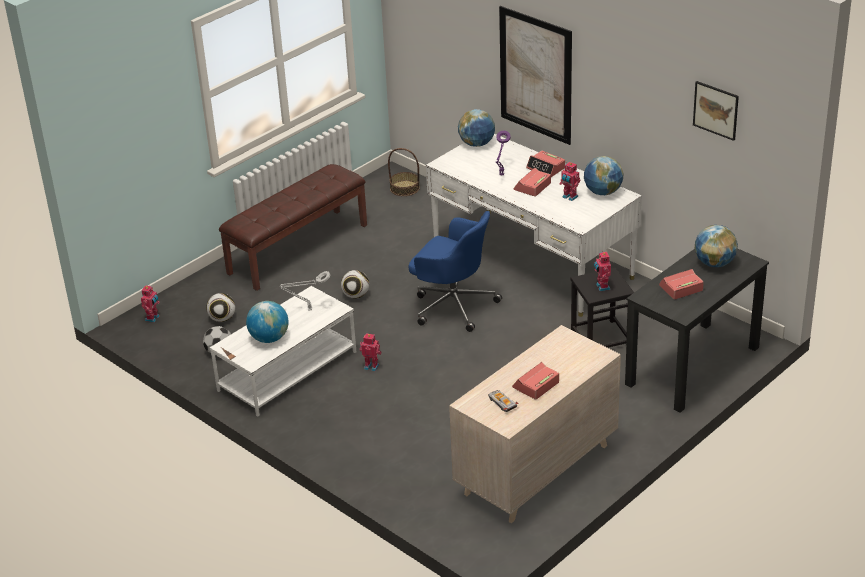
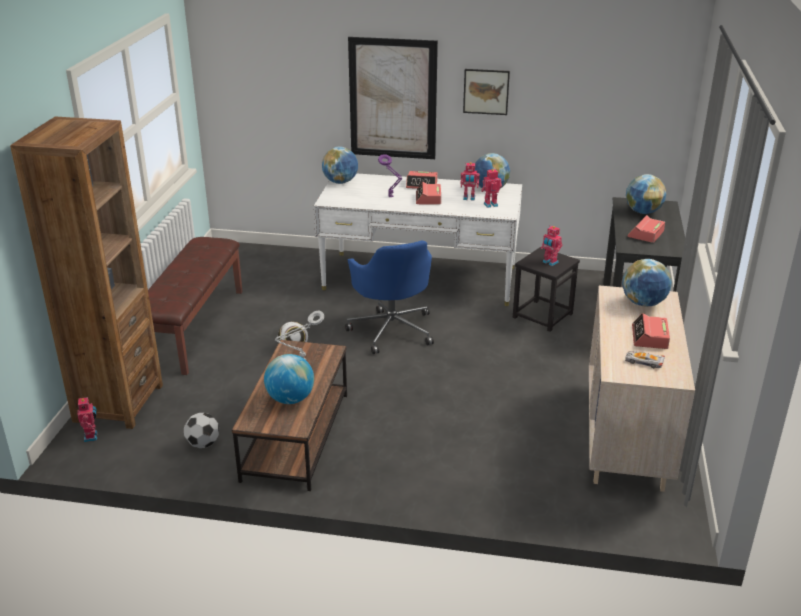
camera: 35 degrees left, 5 degrees down
(191, 297) = (118, 403): none -> brown bookcase
(222, 318) = (174, 411): football -> none
(287, 371) = (297, 436): white coffee table -> brown coffee table
(372, 366) = (376, 402): toy robot -> toy robot (490, 204)
(405, 188) = (247, 256): basket -> none
(453, 305) = (392, 329): blue office chair -> blue office chair turned 75 degrees clockwise
(574, 354) = (643, 303): none -> globe
(716, 110) = (605, 76): picture -> picture (486, 91)

